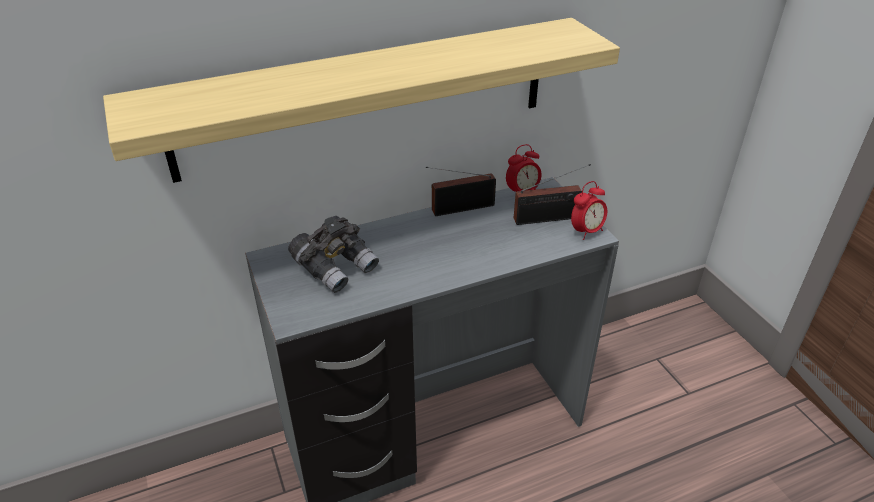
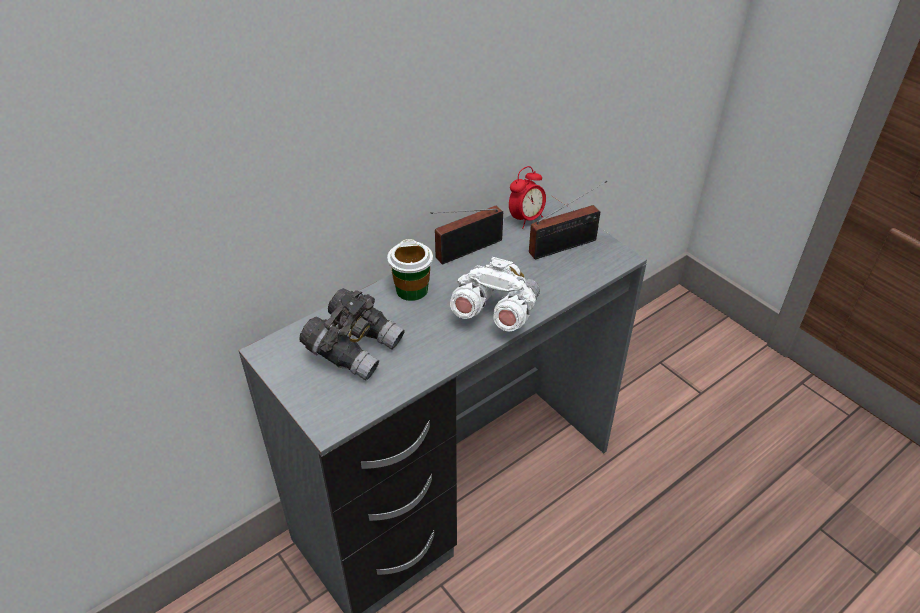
camera: 15 degrees left, 5 degrees up
(365, 98) = (357, 145): shelf -> none
(401, 231) = (412, 290): none -> cup
(464, 260) = (495, 313): none -> white binoculars
(586, 231) = (610, 254): alarm clock -> none

